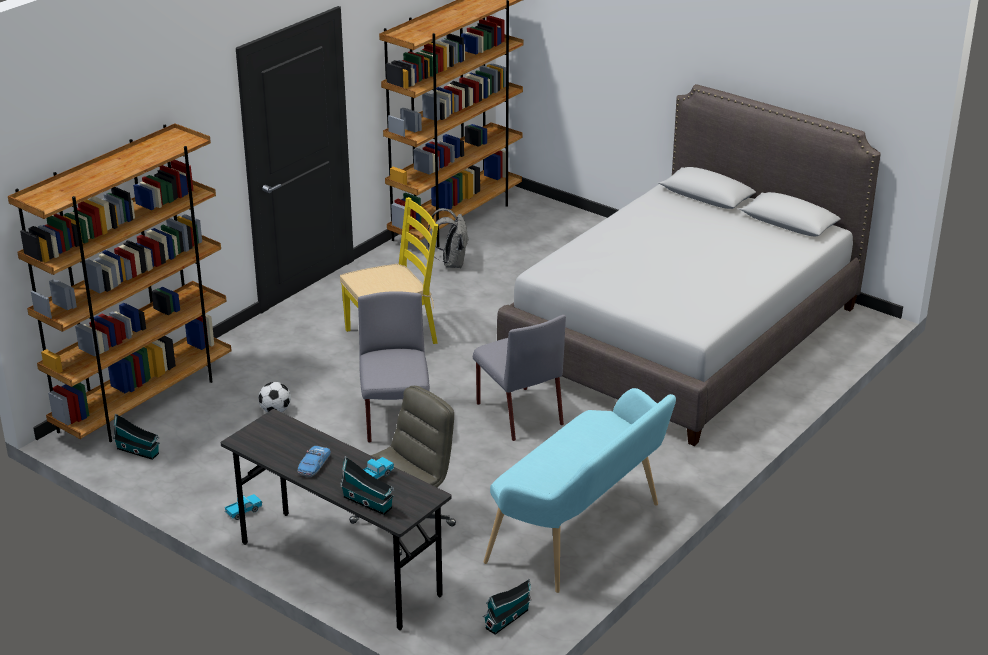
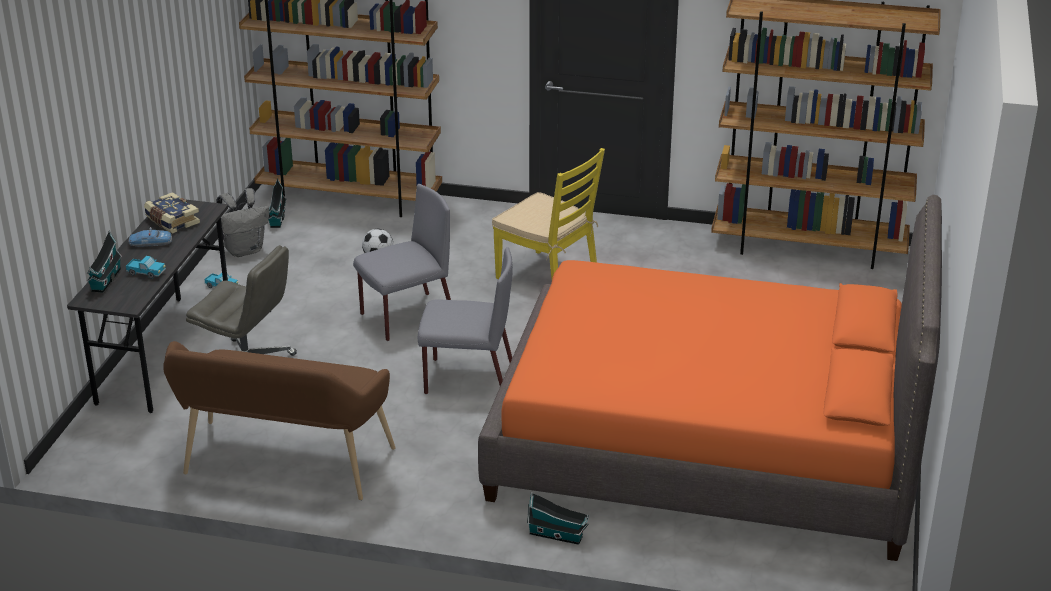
camera: 65 degrees right, 0 degrees up
(279, 446) = (171, 221): none -> book
(451, 263) = (715, 269): grey backpack -> grey backpack (245, 250)
(508, 618) = (134, 456): toy house -> toy house (558, 535)
(518, 413) = (467, 378): grey chair -> grey chair turned 120 degrees counterclockwise
(582, 535) = (283, 466): turquoise bench -> brown bench
(684, 335) = (707, 445): grey bed -> orange bed

